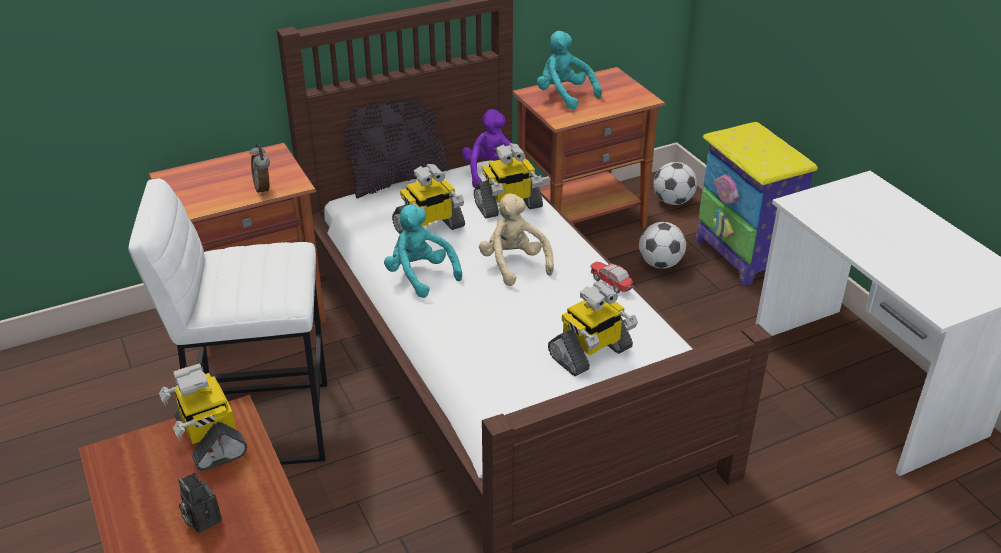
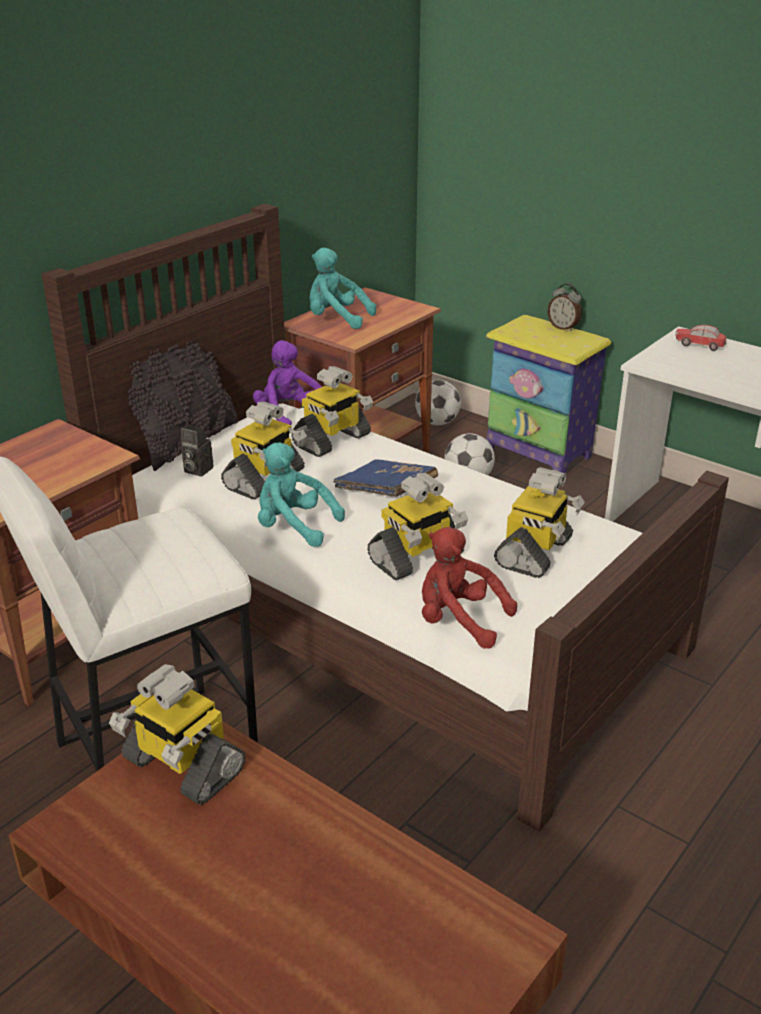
camera: 25 degrees left, 5 degrees down
(201, 519) = (245, 860): camera -> camera (196, 470)
(264, 189) = (75, 468): alarm clock -> alarm clock (563, 328)
(482, 392) = (458, 620): none -> red plush toy
(491, 330) = (416, 558): none -> toy robot
(514, 264) = (385, 492): beige plush toy -> blue book
(610, 284) = (498, 486): toy car -> toy car (699, 346)

